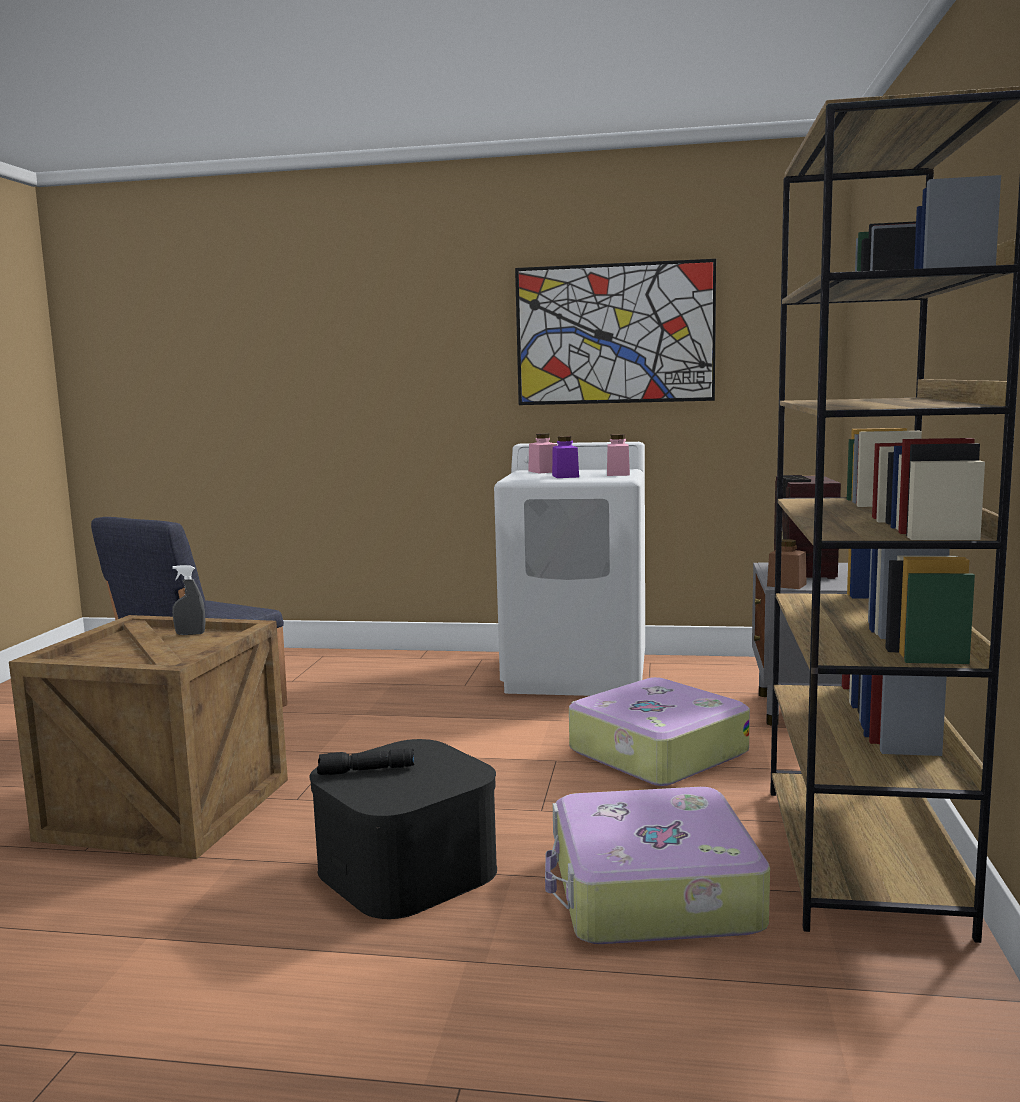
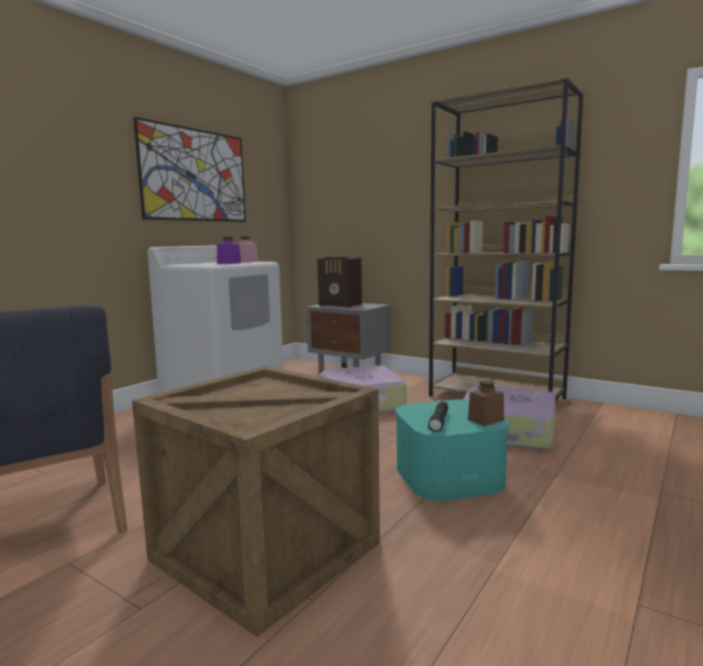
camera: 65 degrees left, 0 degrees up
(190, 634) = (234, 390): grey spray bottle -> none
(408, 869) = (449, 475): black storage box -> turquoise storage box
(543, 471) = (191, 264): pink jar -> none
(786, 585) = (360, 308): brown jar -> brown jar (485, 420)

